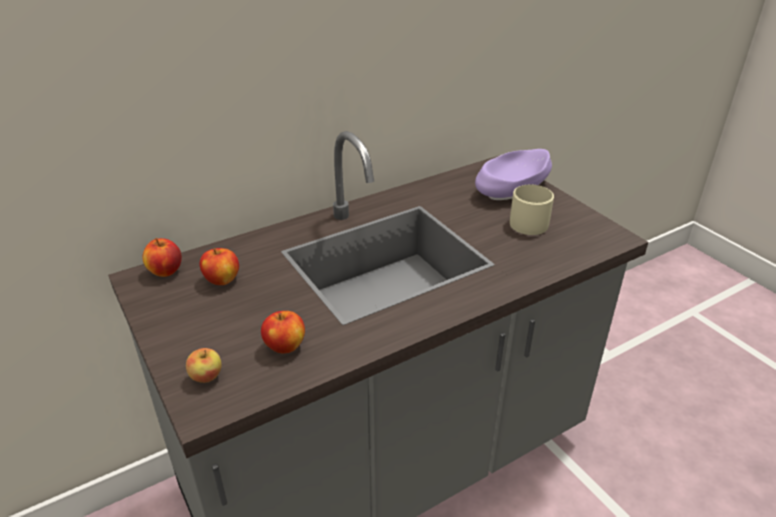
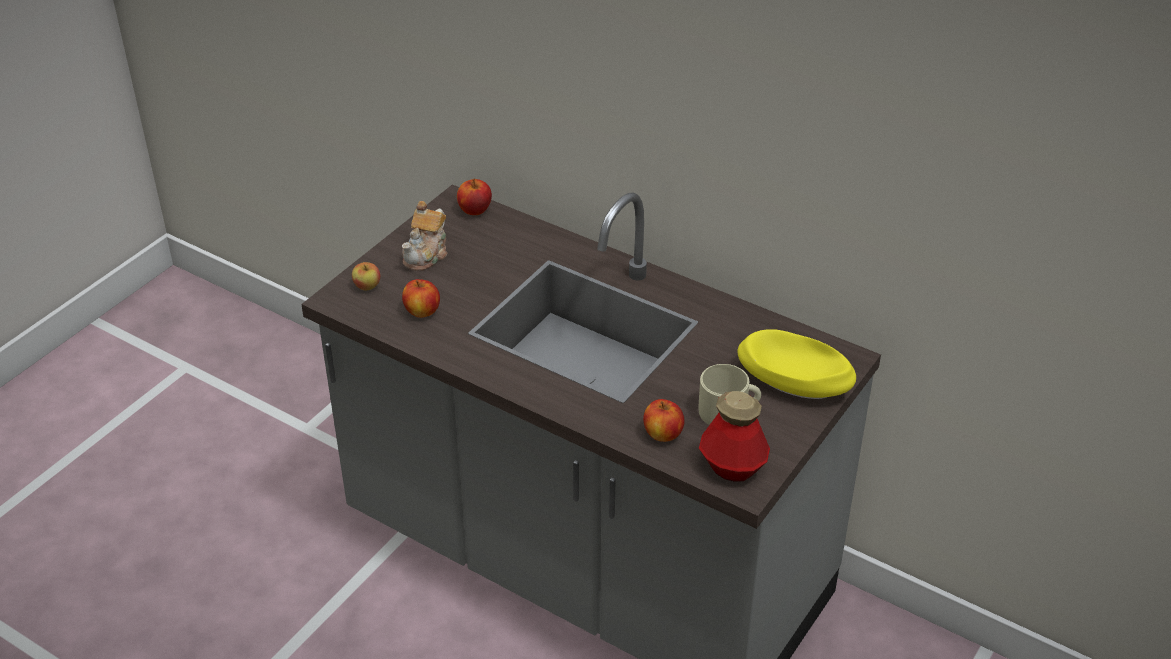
camera: 65 degrees right, 5 degrees up
(198, 319) = (427, 255): none -> teapot
(222, 280) = (483, 245): apple -> apple (663, 434)
(512, 189) = (794, 382): purple bowl -> yellow bowl
(593, 237) = (732, 467): none -> bottle

